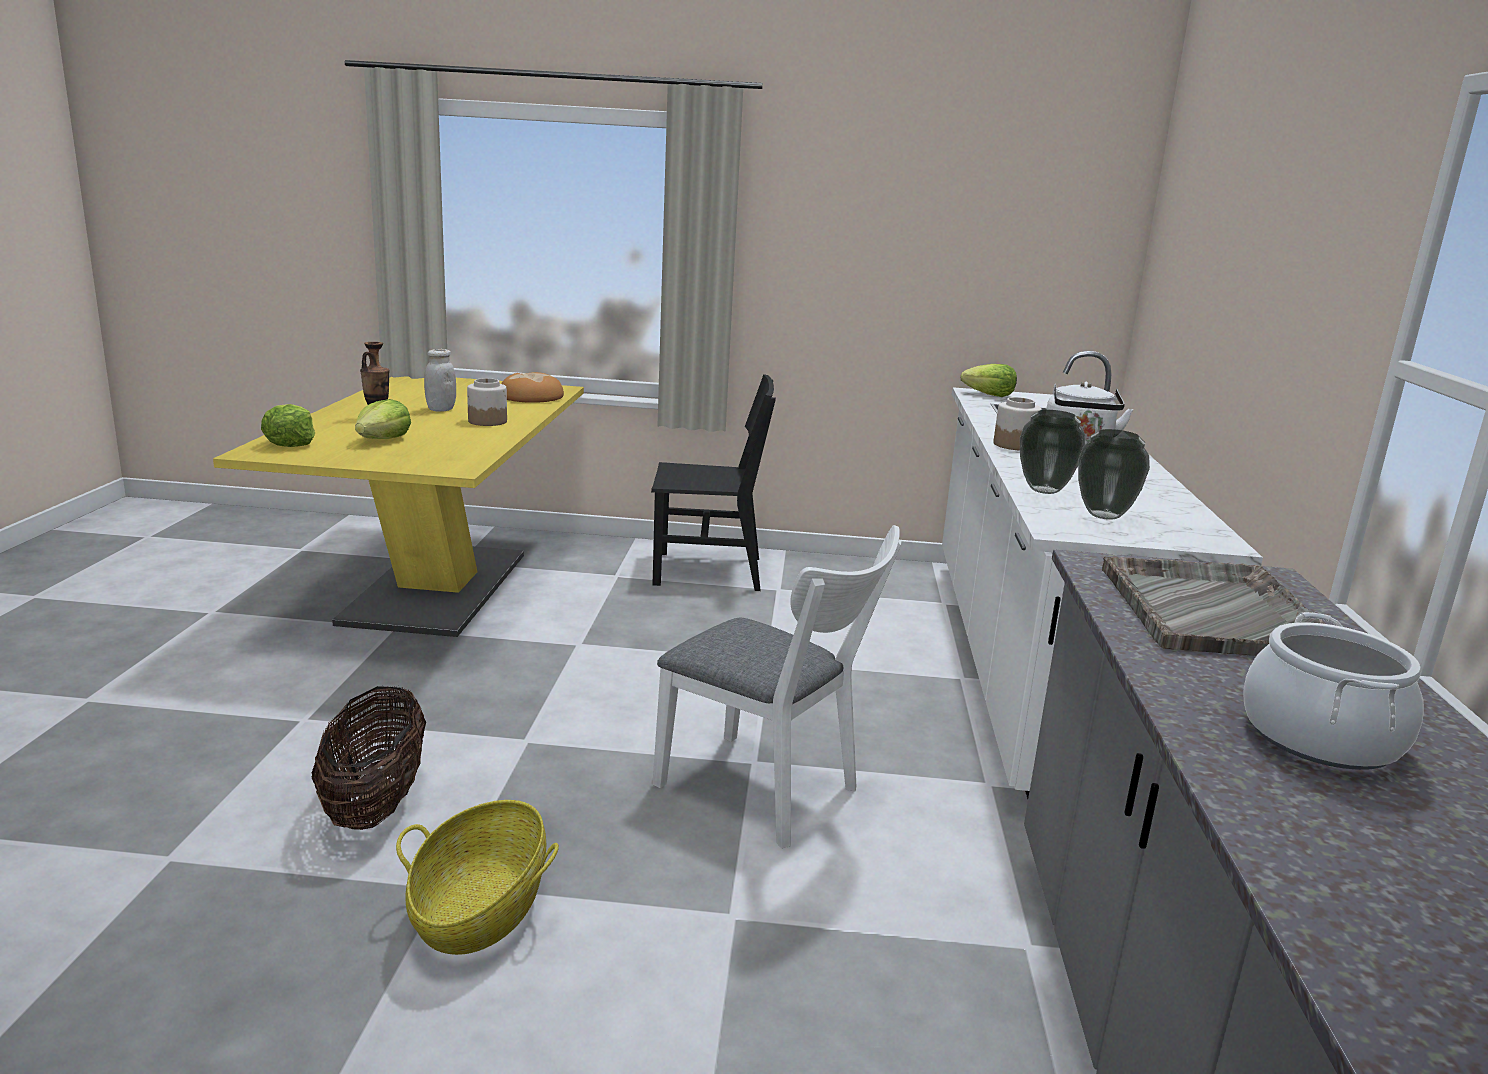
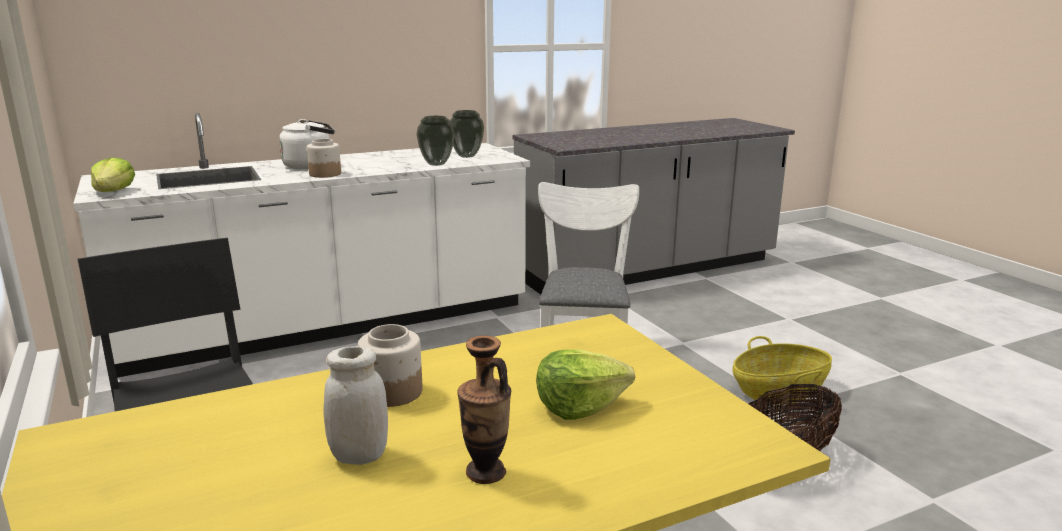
camera: 120 degrees left, 0 degrees up
(291, 443) = (696, 451): lettuce -> none
(531, 396) = (168, 433): bread -> none
(1212, 610) = (586, 138): grey tray -> none
(1319, 737) = (663, 132): cooking pot -> none

